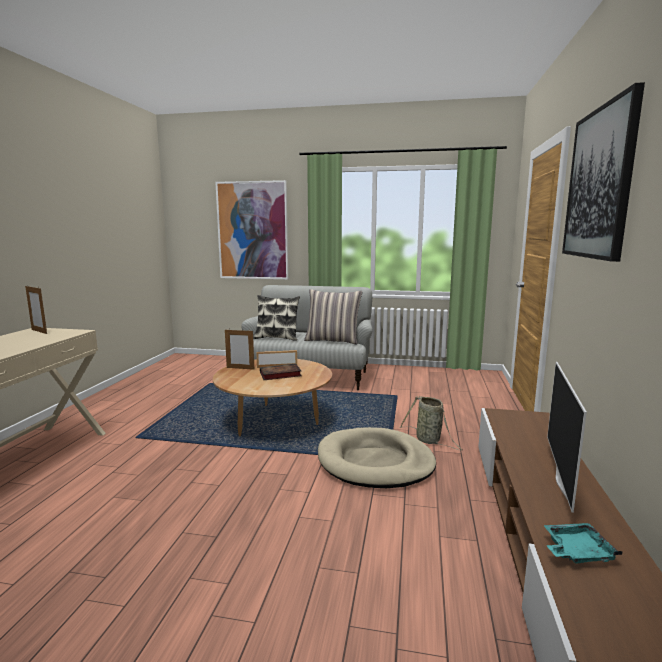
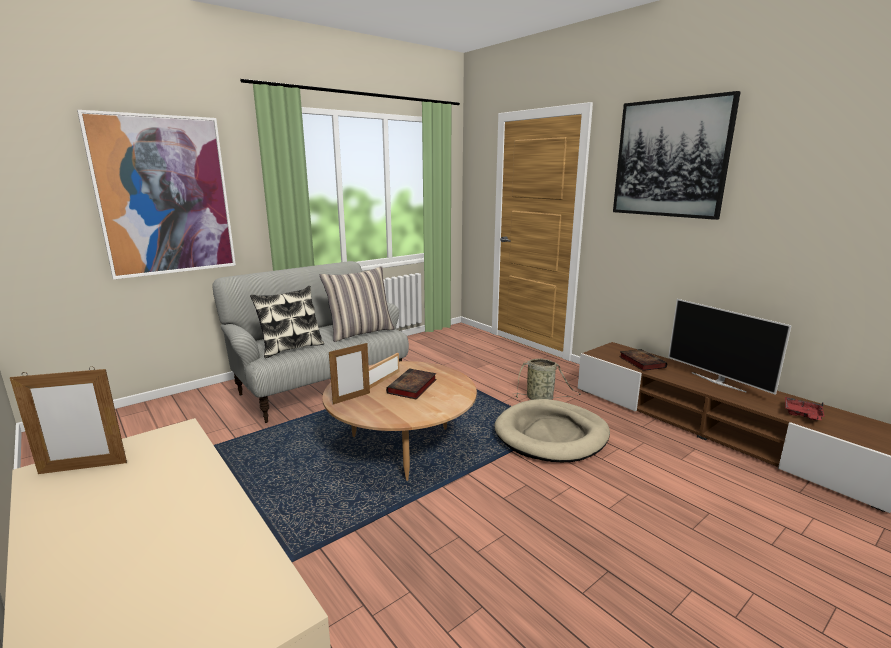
camera: 50 degrees left, 5 degrees up
(524, 434) = (640, 362): none -> book
(577, 551) = (802, 414): turquoise tray -> red tray

